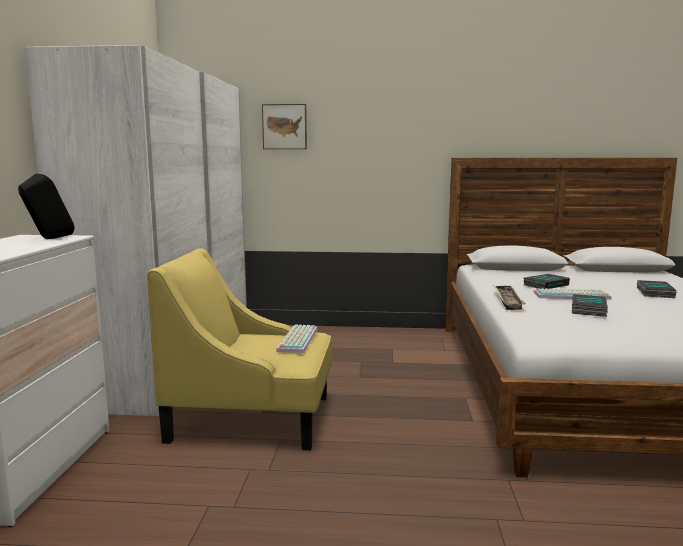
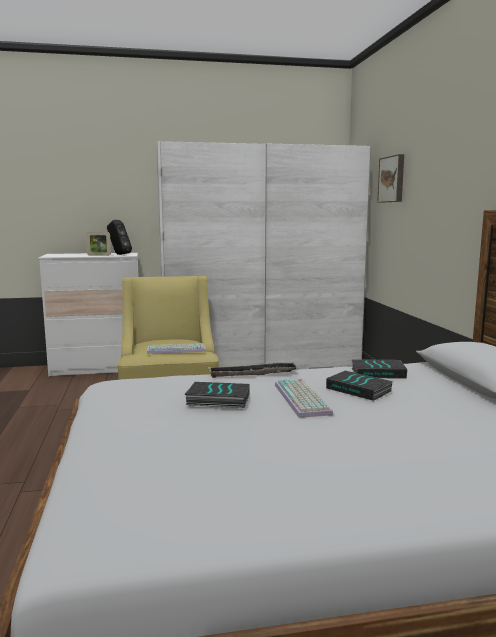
camera: 75 degrees right, 0 degrees up
(43, 244) = (99, 255): none -> picture frame
(654, 292) = (387, 451): book -> book (378, 373)

